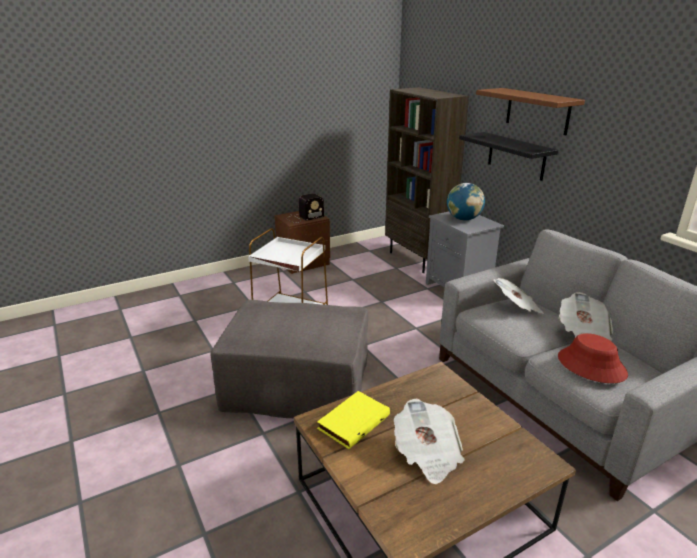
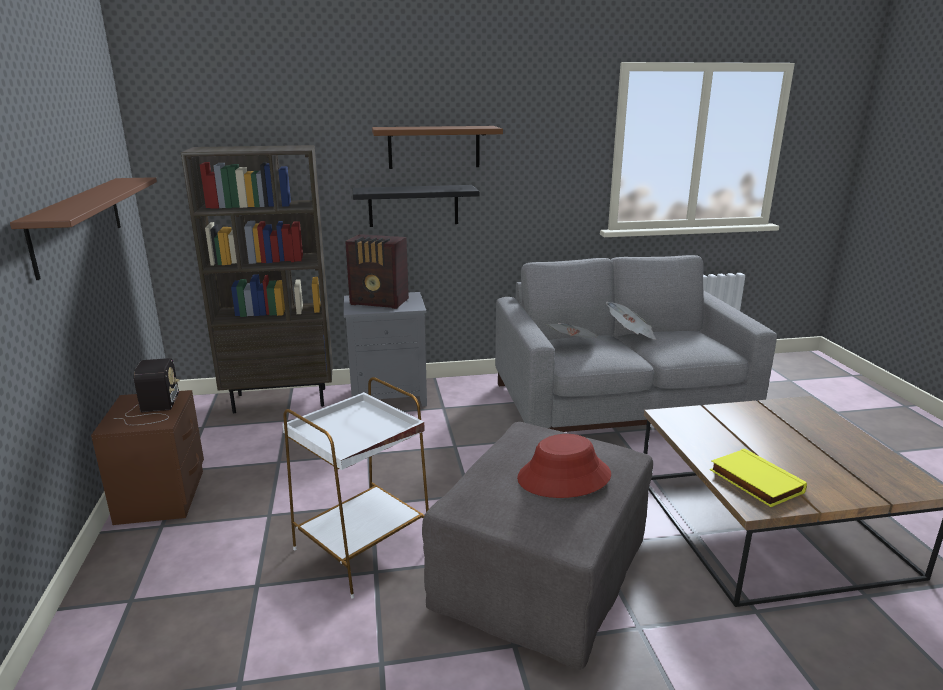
camera: 70 degrees left, 5 degrees down
(313, 118) = (78, 223): none -> brown shelf
(427, 455) = (805, 451): newspaper -> none
(463, 219) = (380, 302): globe -> radio
(591, 365) = (688, 344): red hat -> red hat (564, 477)

